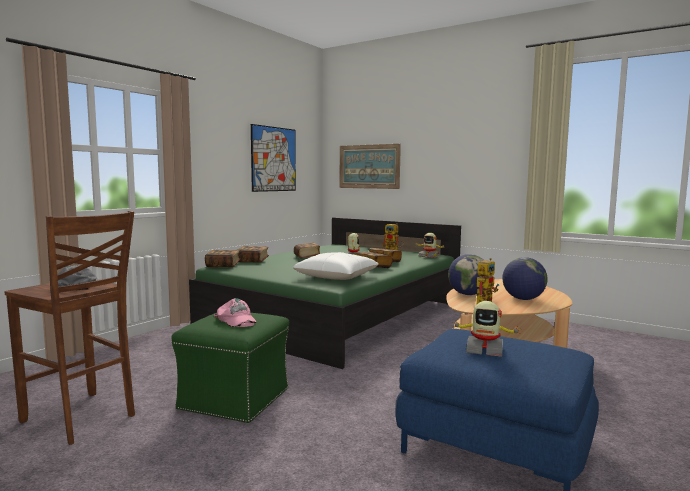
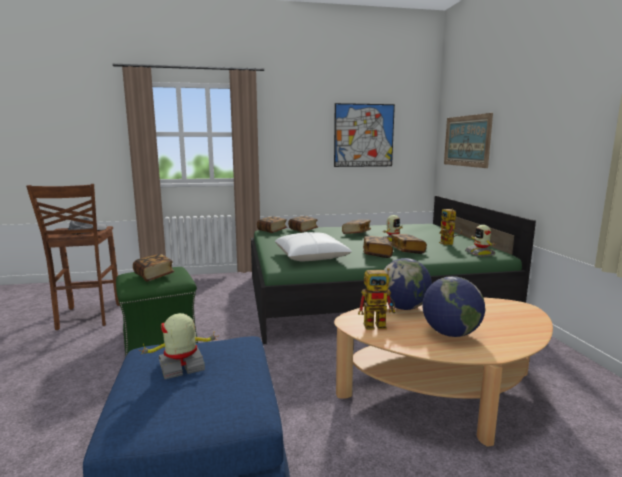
camera: 45 degrees right, 5 degrees up
(236, 320) = (154, 276): pink cap -> book
(484, 350) = (182, 367): toy robot -> toy robot turned 90 degrees clockwise

